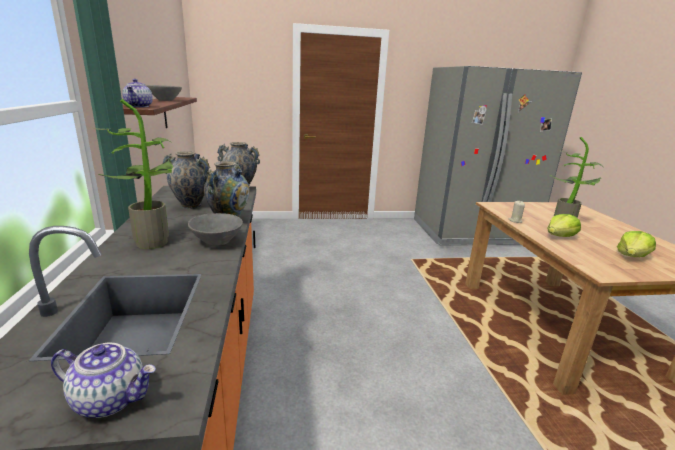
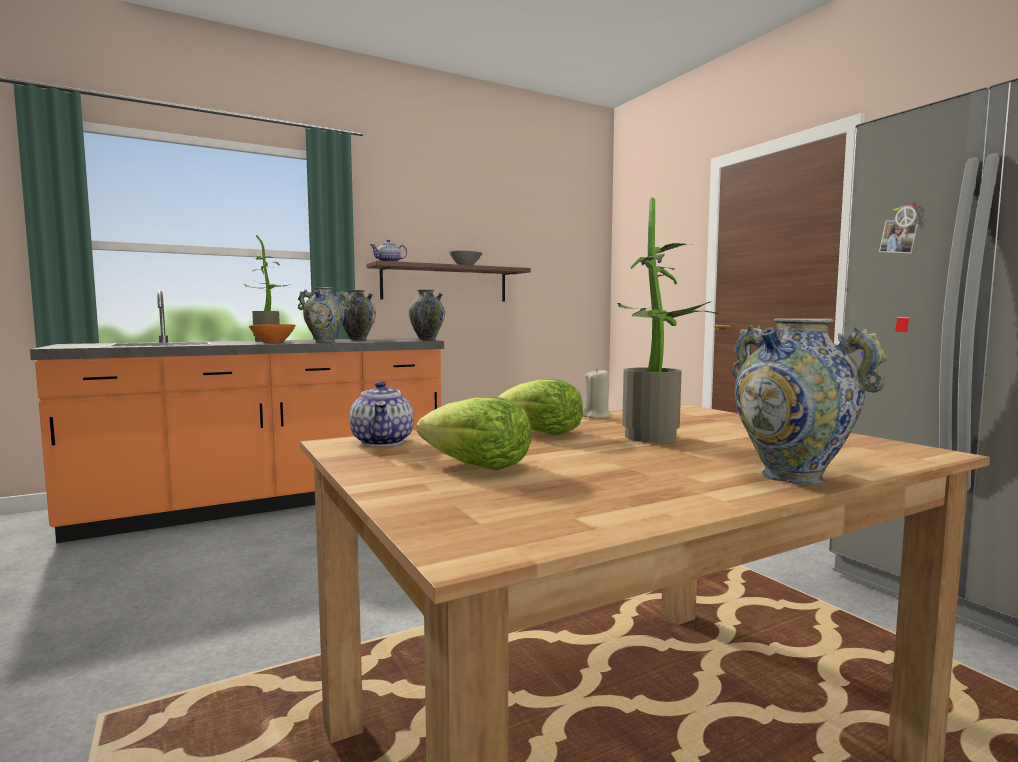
camera: 70 degrees right, 15 degrees down
(111, 399) = (70, 346): teapot -> teapot (383, 442)
(217, 242) = (272, 343): grey bowl -> orange bowl
(617, 225) = (792, 476): none -> vase

